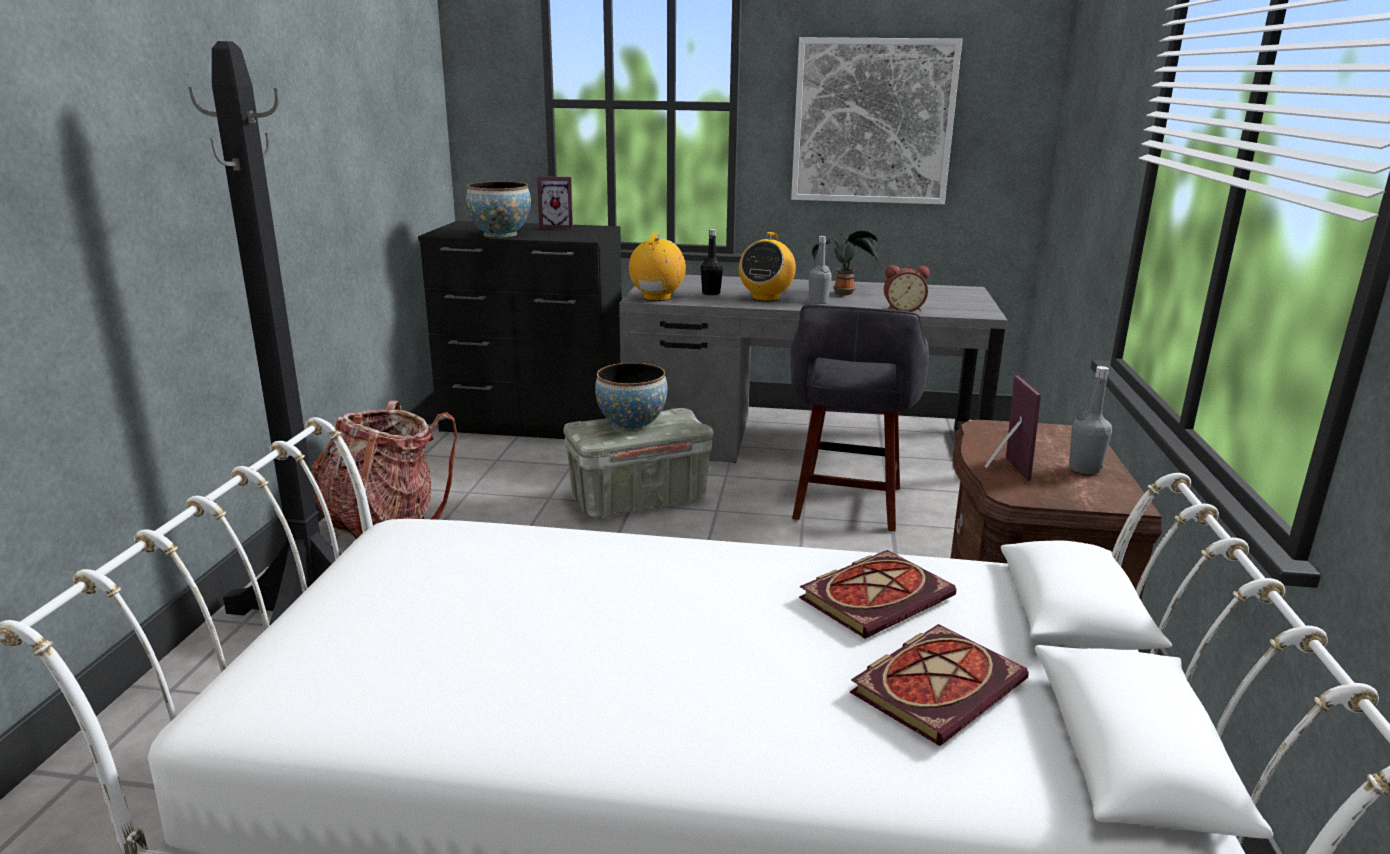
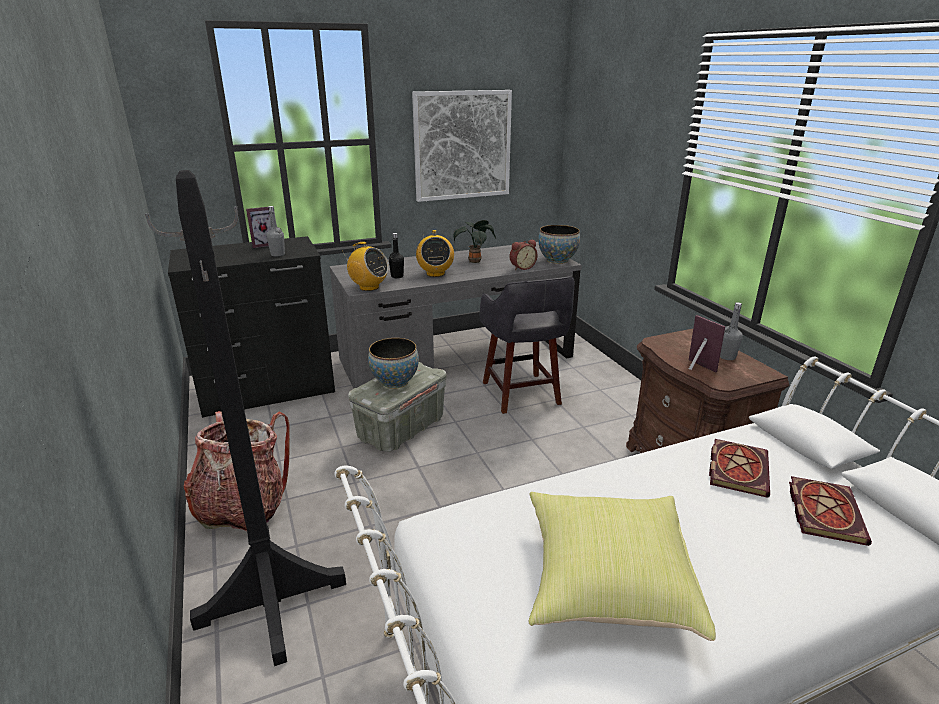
camera: 30 degrees left, 5 degrees up
(491, 635) = (606, 580): none -> yellow pillow
(500, 234) = (234, 259): bowl -> bowl (557, 260)
(657, 298) = (368, 287): radio -> radio turned 135 degrees clockwise
(818, 302) = (469, 271): grey bottle -> grey bottle (278, 254)

